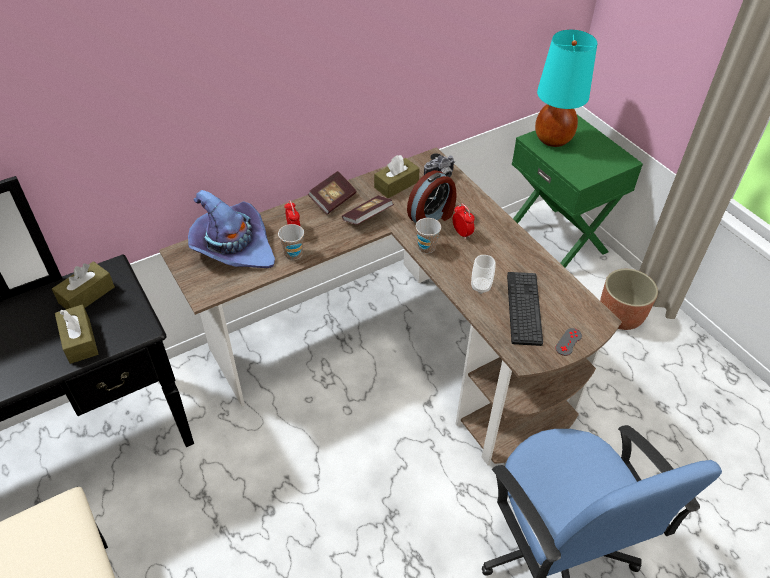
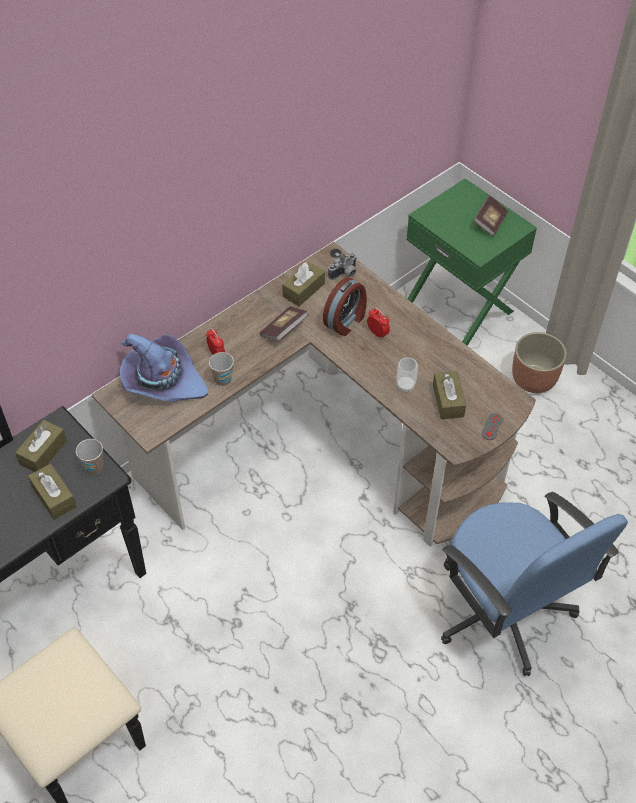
camera: 10 degrees left, 5 degrees up
(333, 200) = (245, 316): book -> book (489, 222)
(426, 247) = (347, 353): cup -> cup (94, 467)
(524, 308) = (448, 401): keyboard -> brown tissue box
(552, 139) = (445, 212): turquoise table lamp -> none

